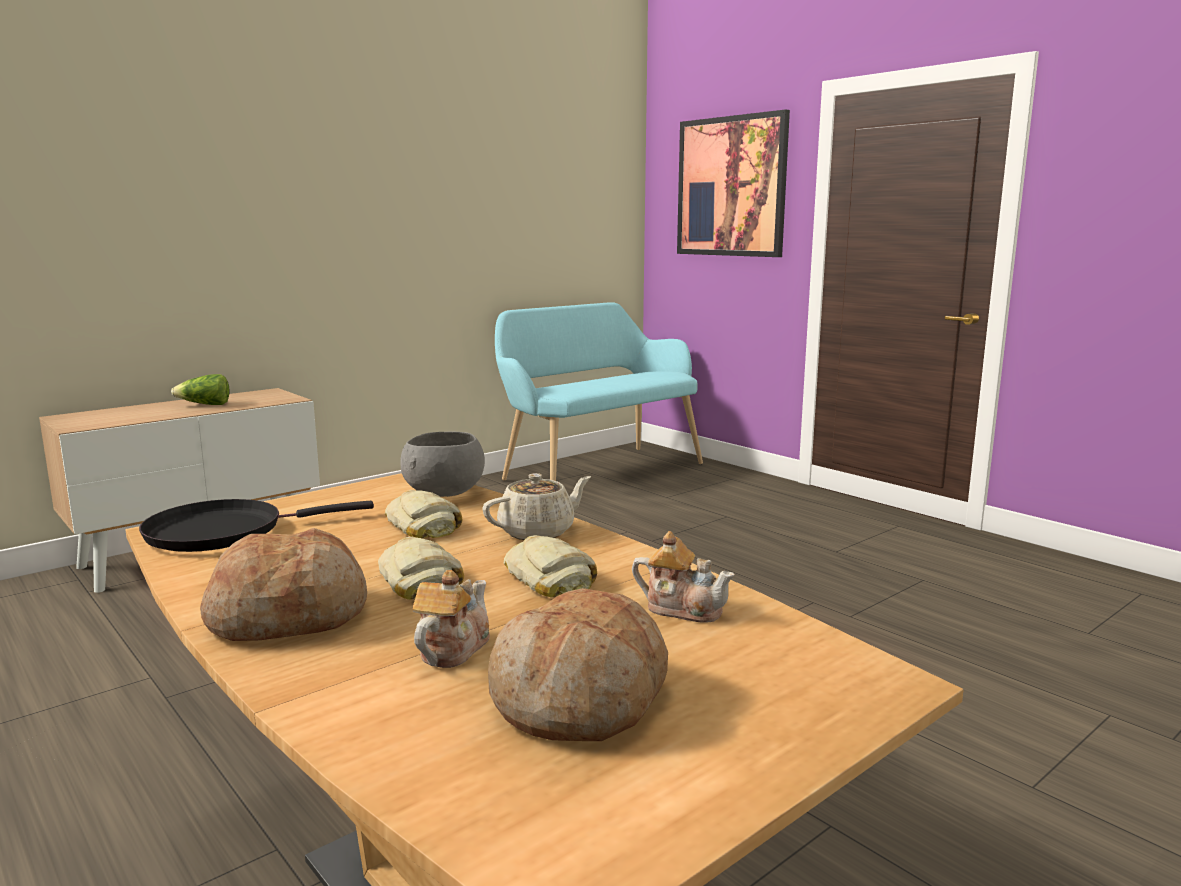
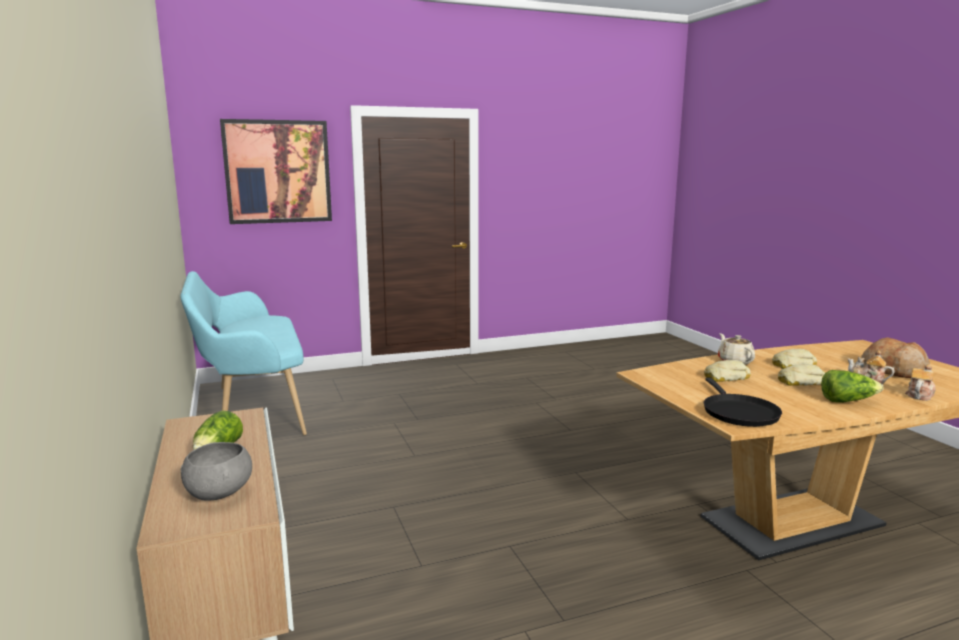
camera: 70 degrees left, 0 degrees up
(290, 615) = (847, 401): bread -> lettuce
(444, 495) = (673, 371): grey bowl -> grey bowl (220, 494)
(682, 608) = (817, 353): teapot -> teapot (919, 395)

